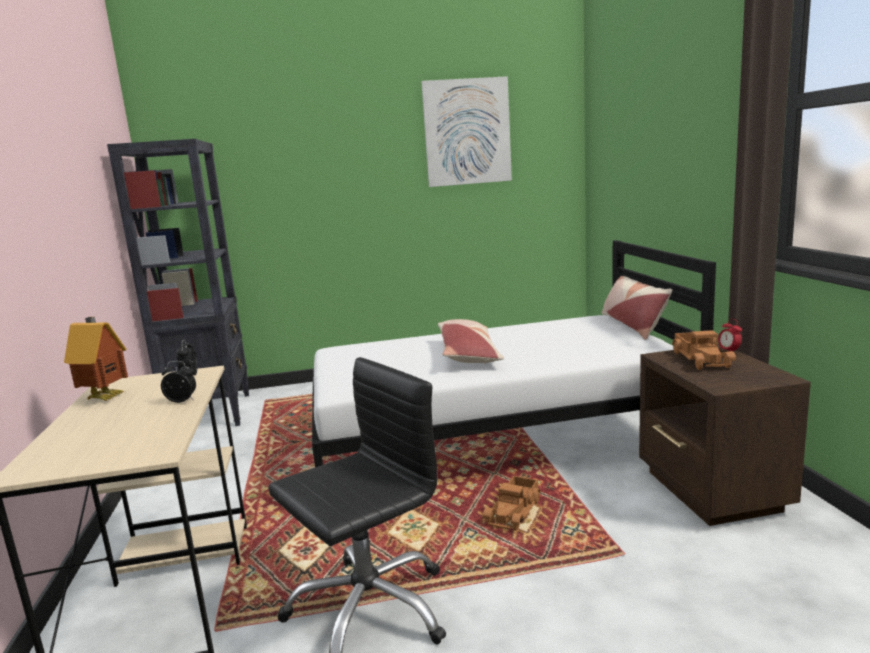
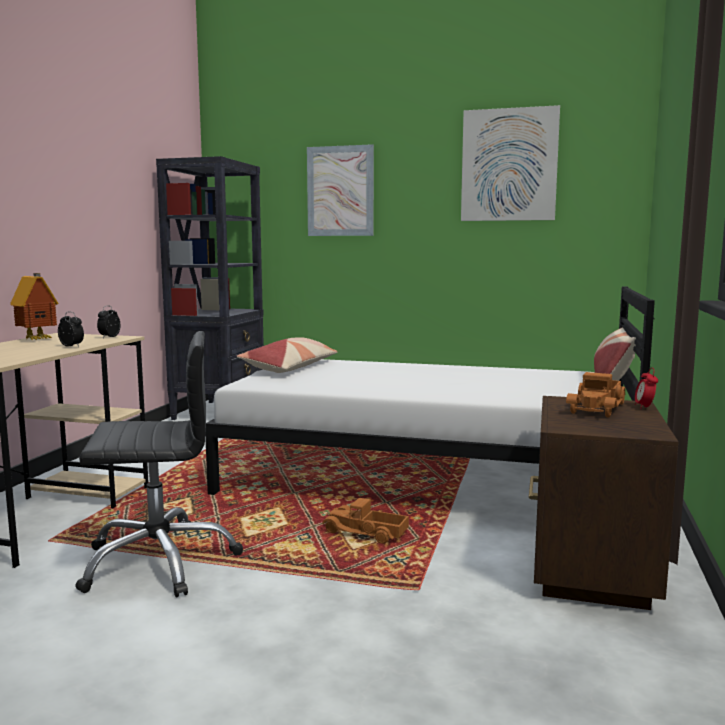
camera: 25 degrees right, 5 degrees down
(304, 164) = (340, 191): none -> picture
(468, 353) = (399, 377): pillow -> pillow (290, 367)
(514, 511) = (365, 533): toy truck -> toy truck turned 60 degrees clockwise

